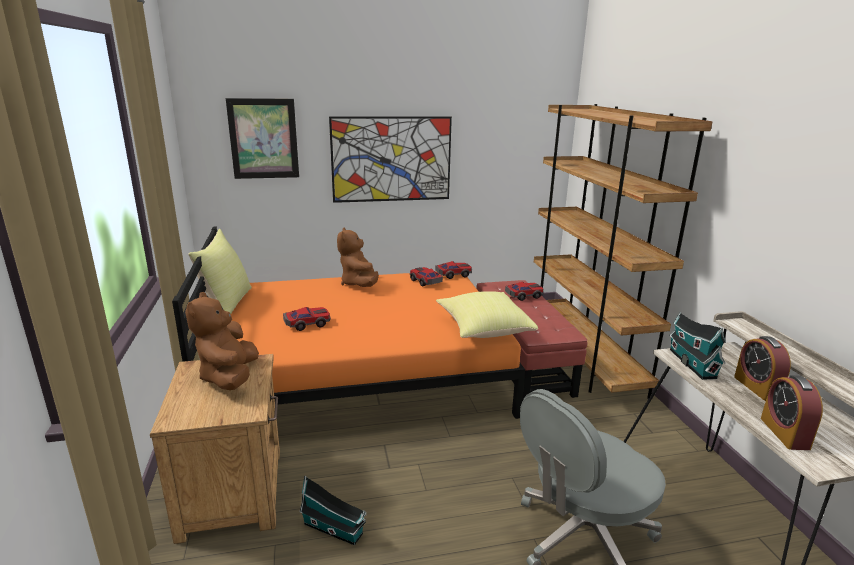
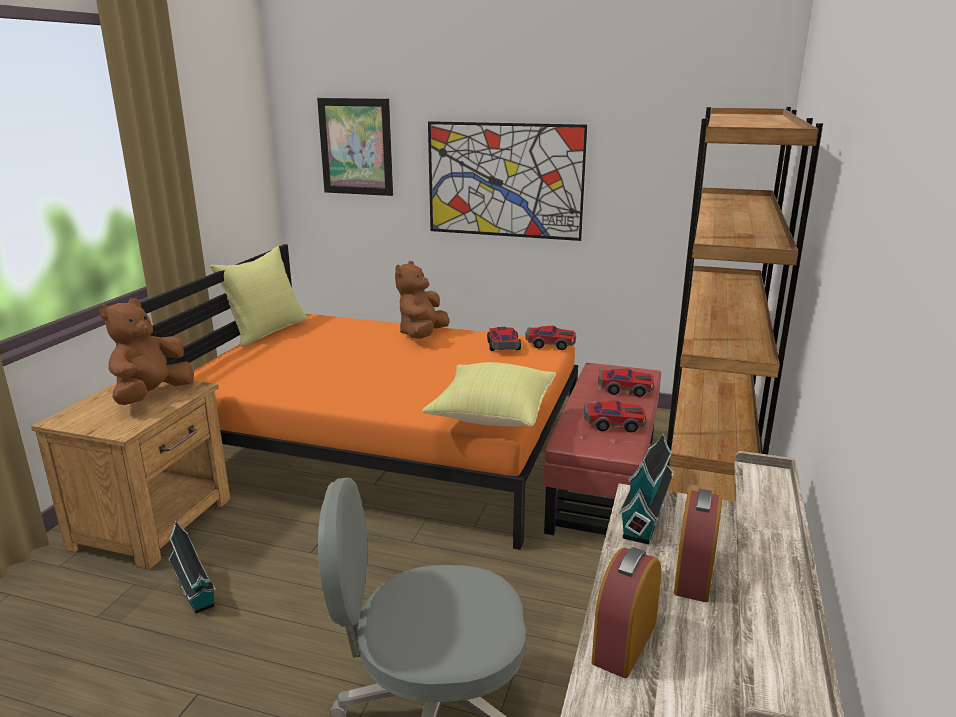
camera: 30 degrees right, 0 degrees up
(307, 323) = (311, 365): toy car -> toy car (614, 423)

